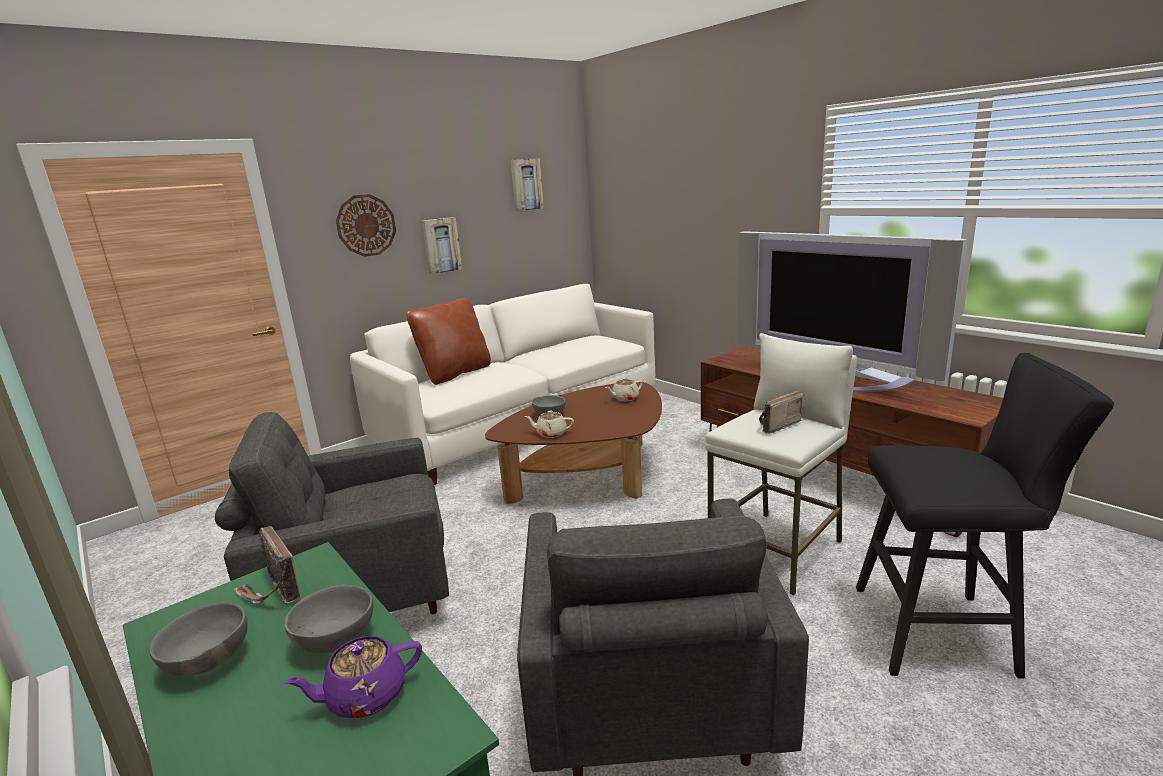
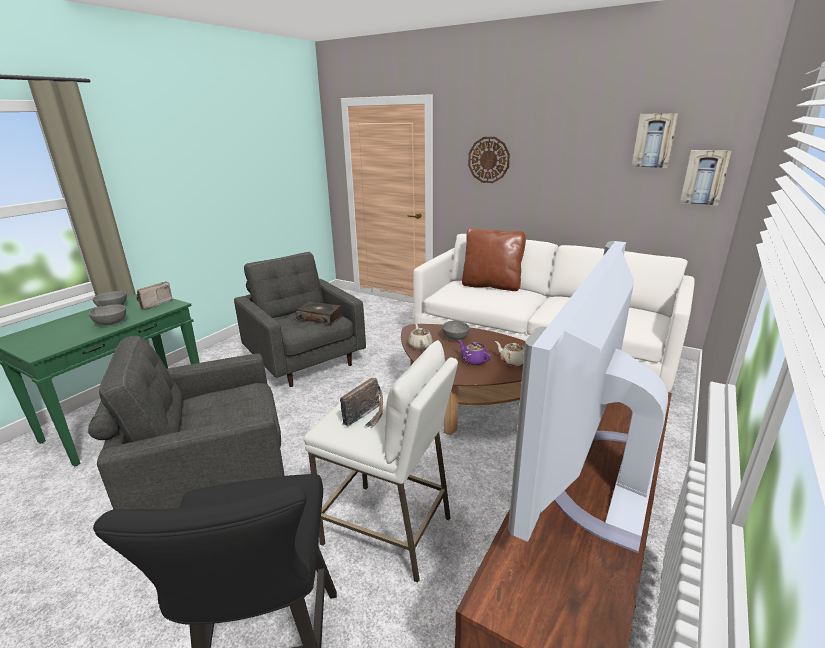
camera: 70 degrees right, 5 degrees up
(365, 696) = (72, 336): purple teapot -> purple teapot (473, 360)
(389, 491) = (320, 318): none -> book
(441, 245) = (544, 185): picture -> picture (704, 177)
(775, 425) = (368, 416): radio -> radio turned 90 degrees clockwise

